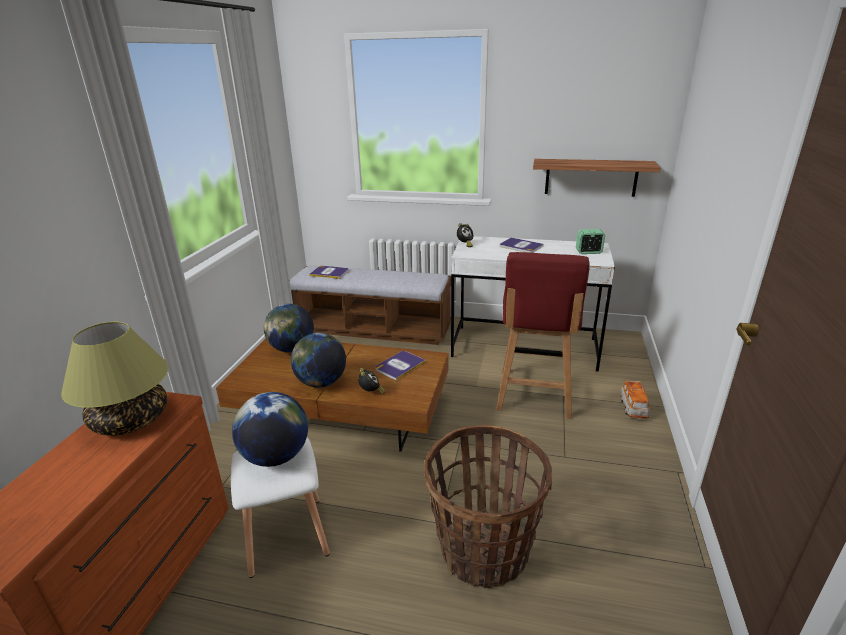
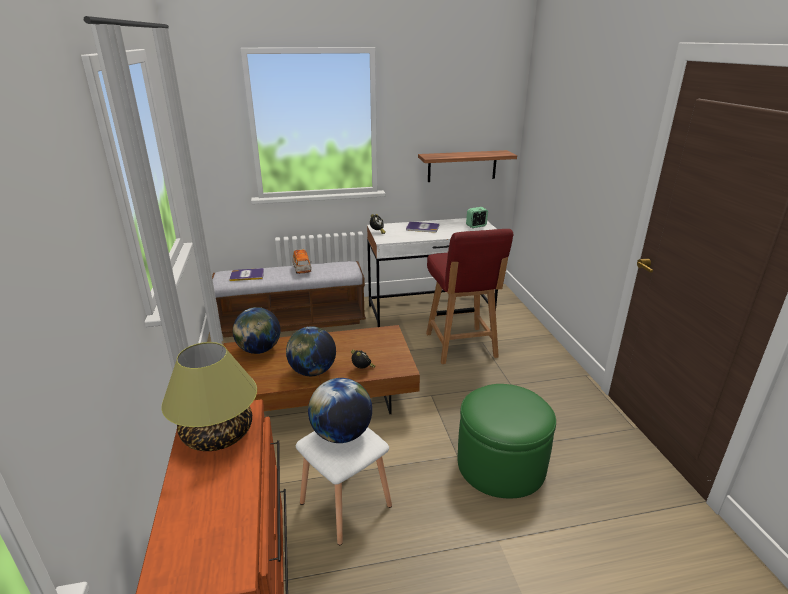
camera: 25 degrees left, 0 degrees up
(400, 365) = (368, 343): book -> none
(484, 551) = (501, 464): basket -> green ottoman
(633, 408) = (533, 340): toy car -> toy car (302, 269)

